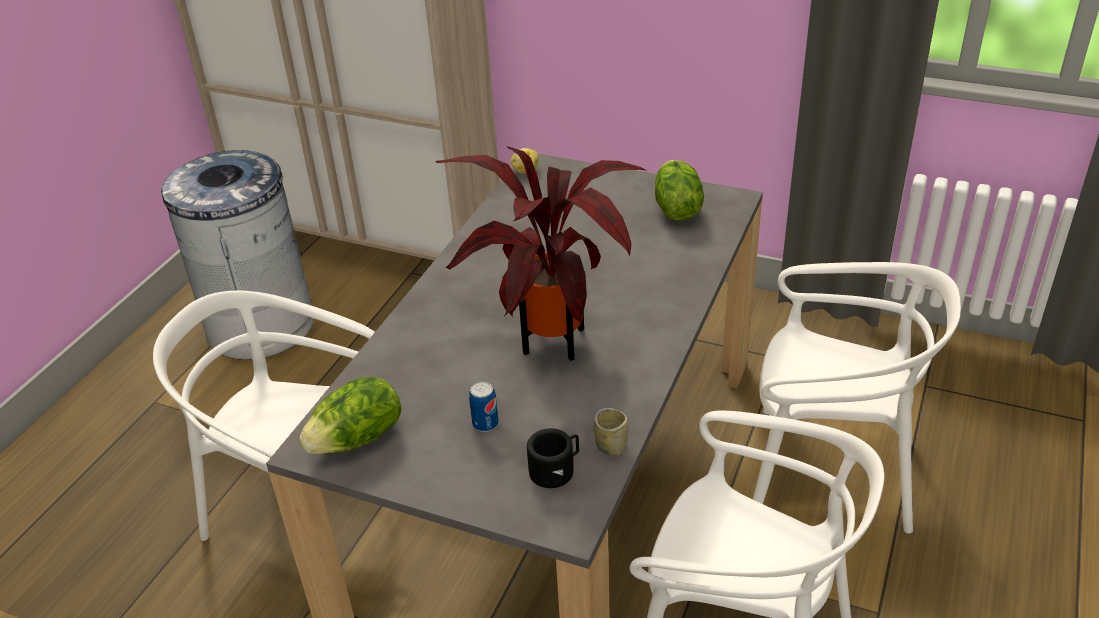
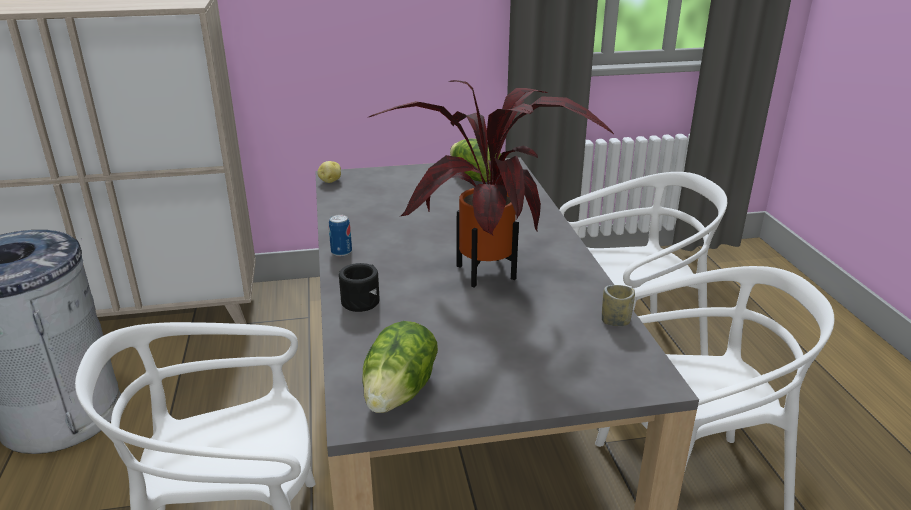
camera: 35 degrees left, 10 degrees down
(485, 424) = (501, 341): can -> can (341, 252)
(556, 470) = (596, 350): black mug -> black mug (362, 300)

